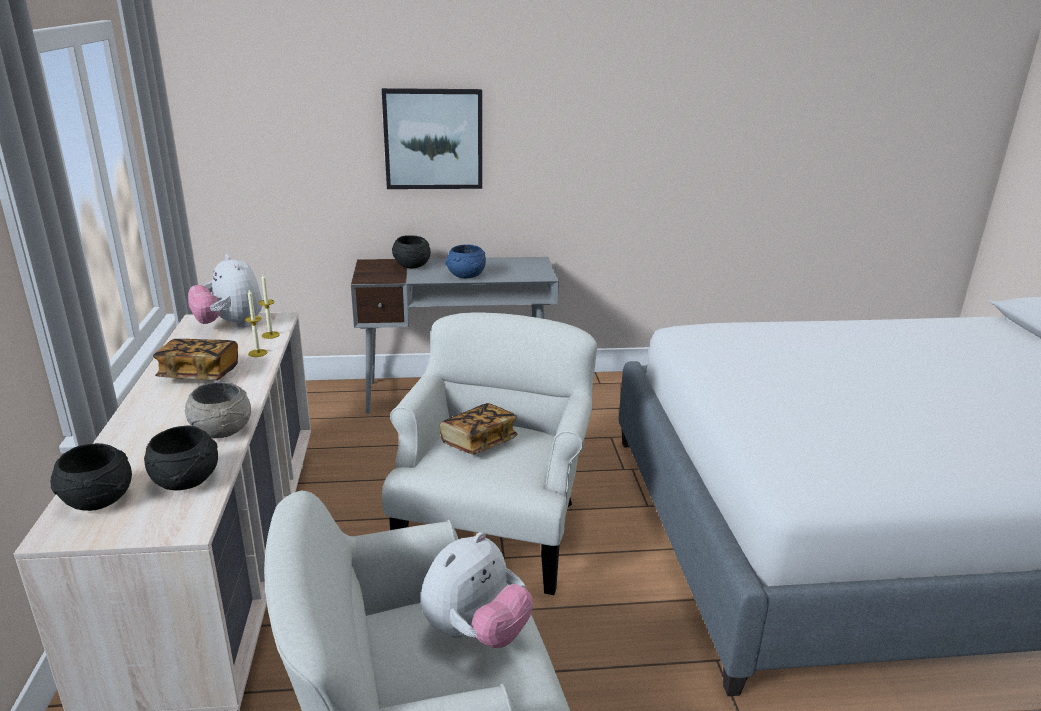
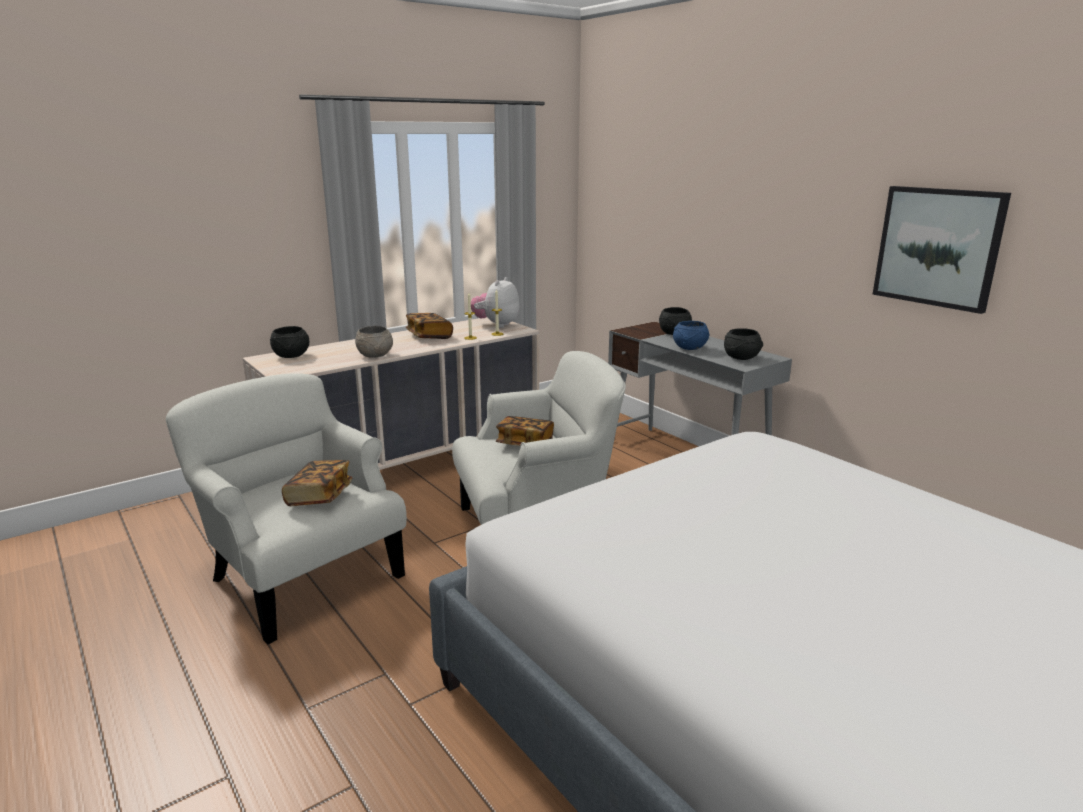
camera: 60 degrees right, 5 degrees down
(187, 480) = (321, 363): black bowl -> black bowl (742, 357)
(433, 139) = (717, 227): picture -> picture (938, 247)
(476, 632) = (319, 496): plush toy -> book

